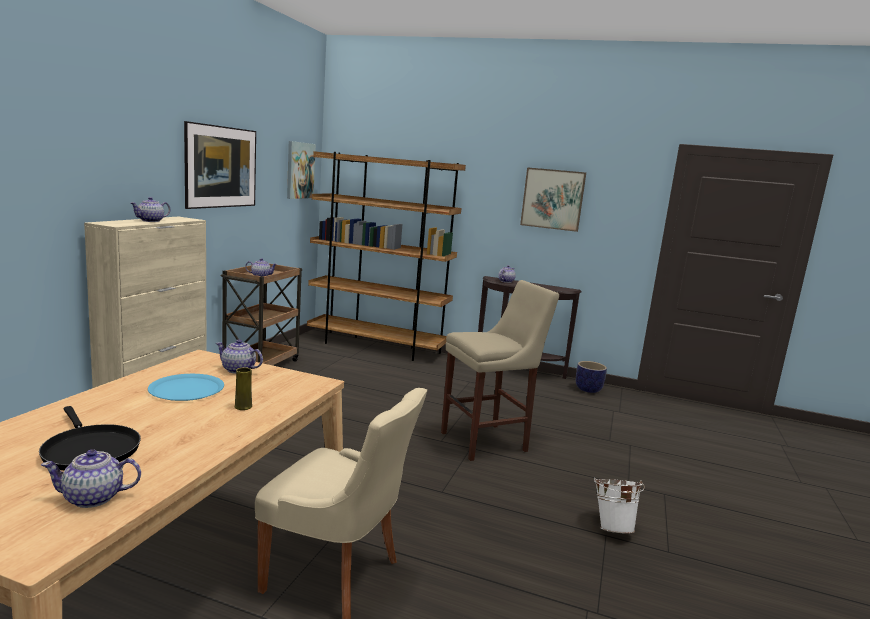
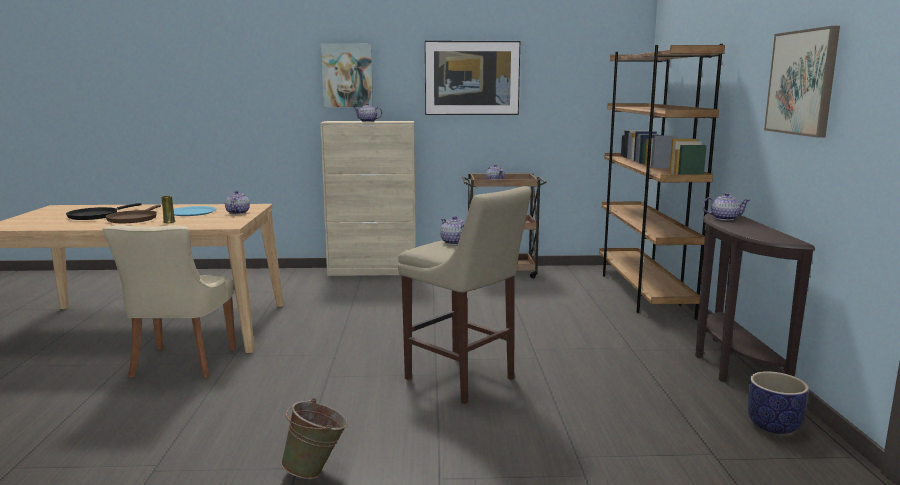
camera: 70 degrees right, 0 degrees up
(94, 498) = (42, 224): teapot -> teapot (454, 243)
(178, 425) = (134, 219): none -> brown frying pan
(300, 170) = (603, 78): picture -> picture (347, 75)
(612, 527) = (317, 471): white bucket -> green bucket

